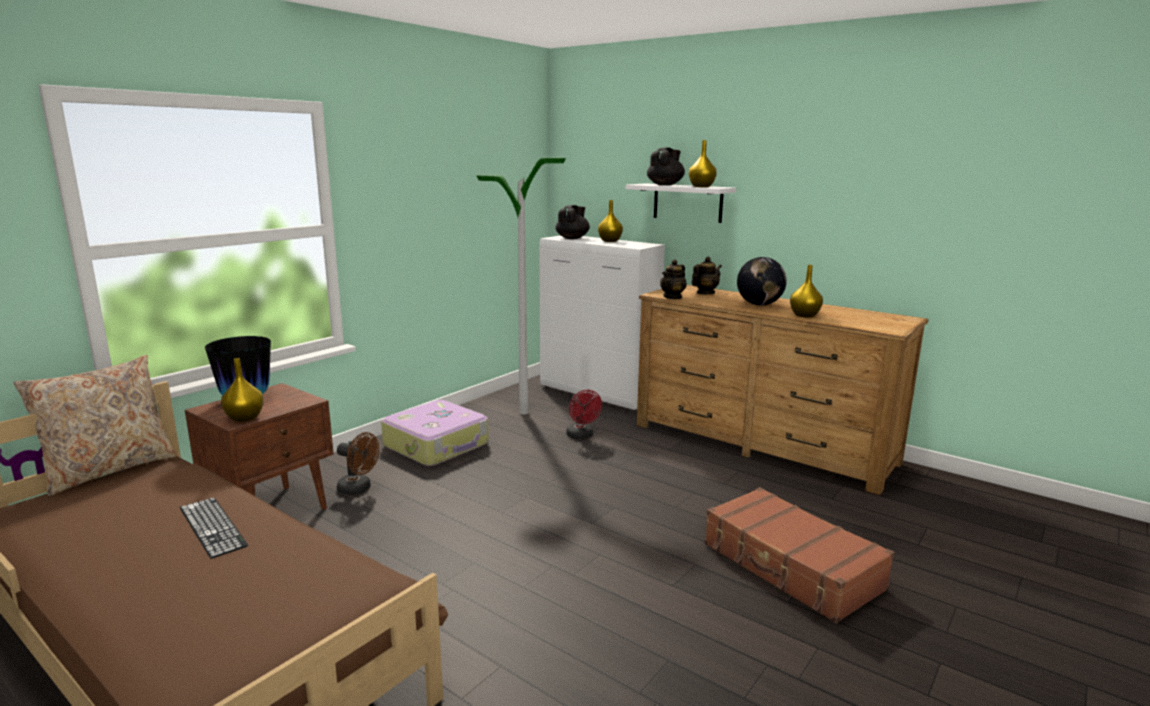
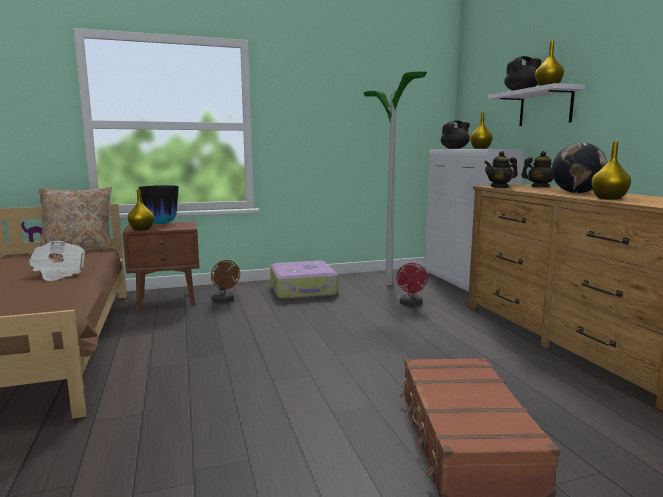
camera: 35 degrees right, 5 degrees down
(212, 526) = (59, 274): keyboard -> newspaper

